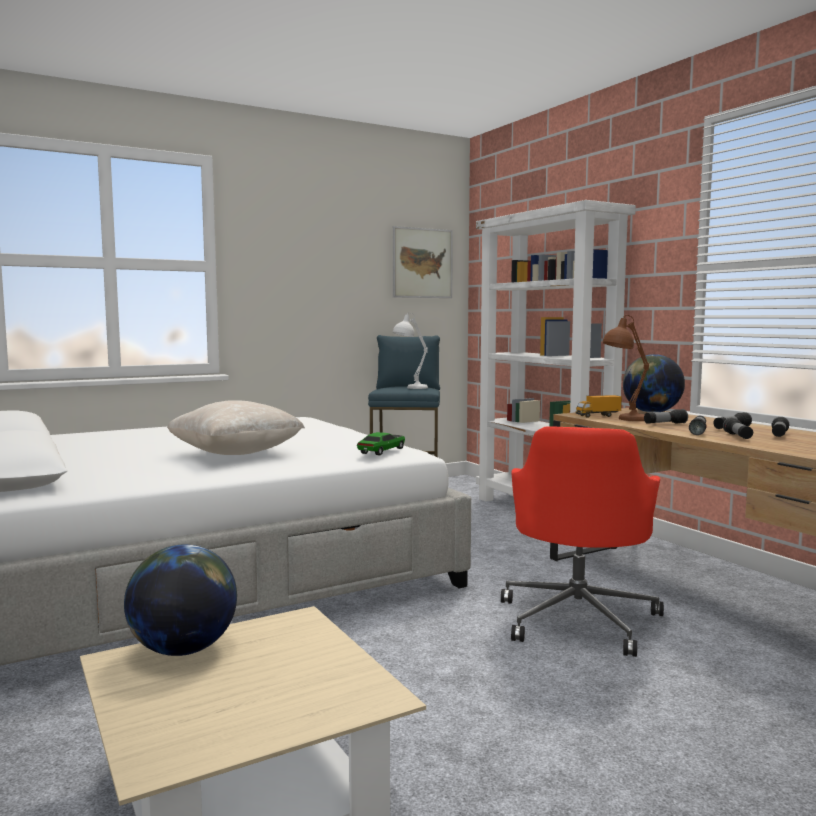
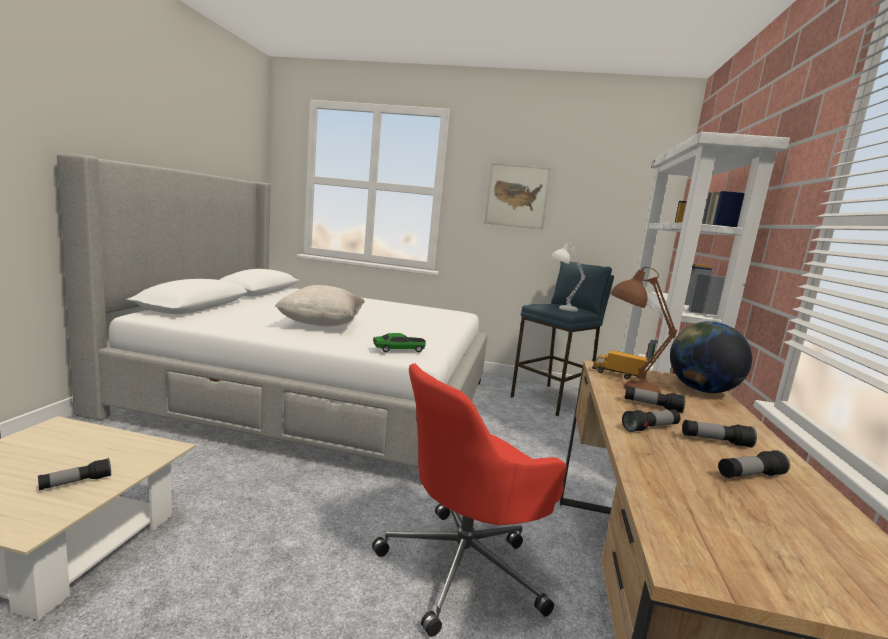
camera: 40 degrees right, 5 degrees up
(183, 649) = (83, 436): globe -> none
(422, 263) = (627, 200): picture -> picture (517, 196)
(738, 436) = (673, 453): flashlight -> flashlight (76, 483)

